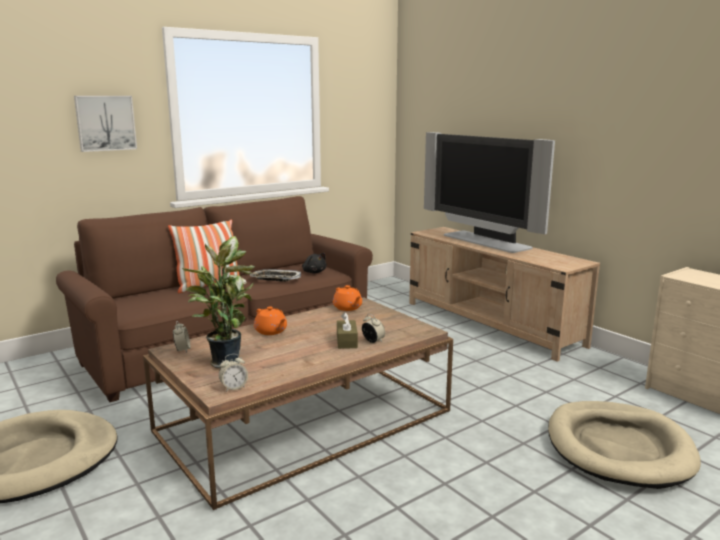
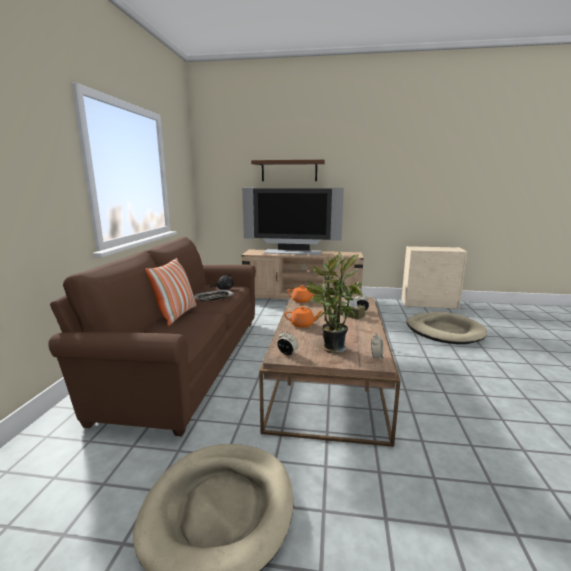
camera: 45 degrees left, 0 degrees up
(105, 123) = (40, 174): picture -> none
(504, 107) = (289, 171): none -> brown shelf

